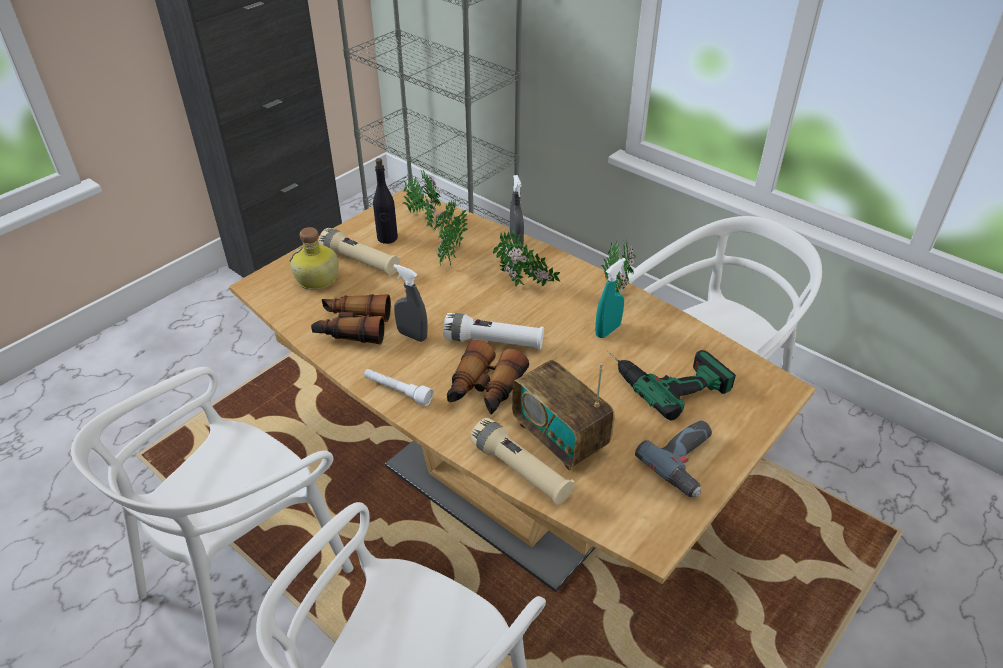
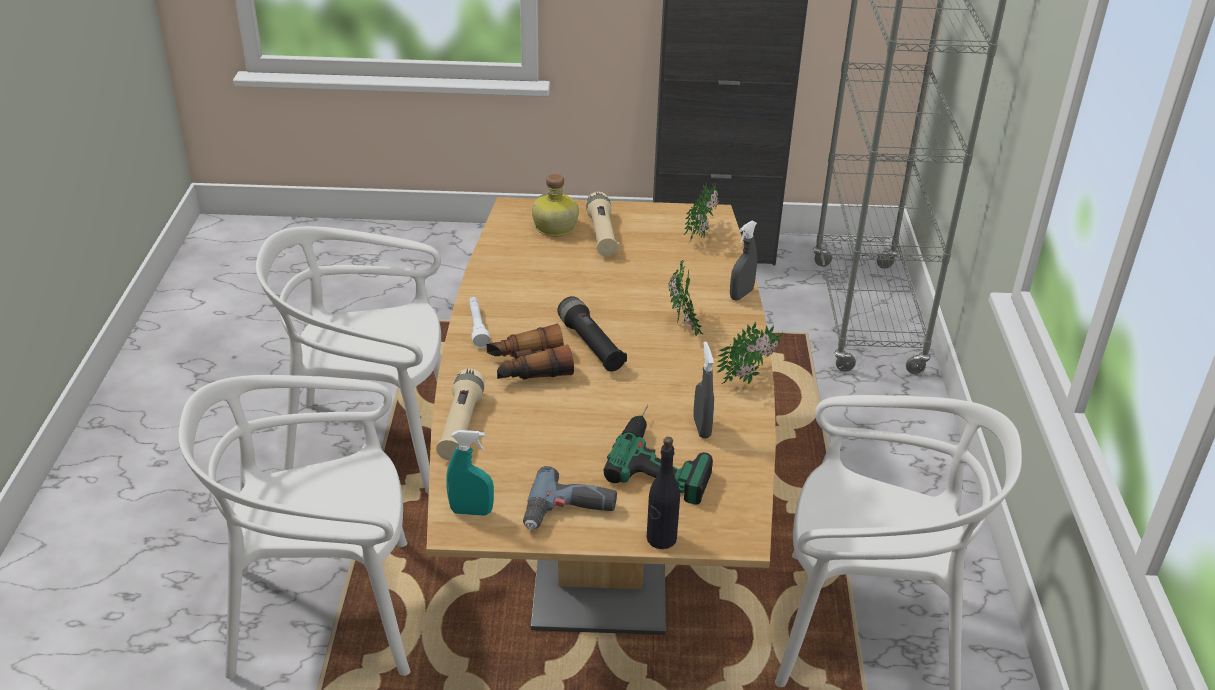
camera: 50 degrees right, 5 degrees down
(352, 327) = (520, 271): binoculars -> none
(387, 238) = (649, 231): black bottle -> black bottle (661, 539)
(412, 335) = (547, 303): grey spray bottle -> grey spray bottle (702, 428)
(449, 258) = (666, 273): potted plant -> none
(493, 342) = (591, 345): white flashlight -> black flashlight
(560, 437) = (520, 429): radio -> none
(607, 330) = (685, 398): turquoise spray bottle -> turquoise spray bottle (471, 511)

